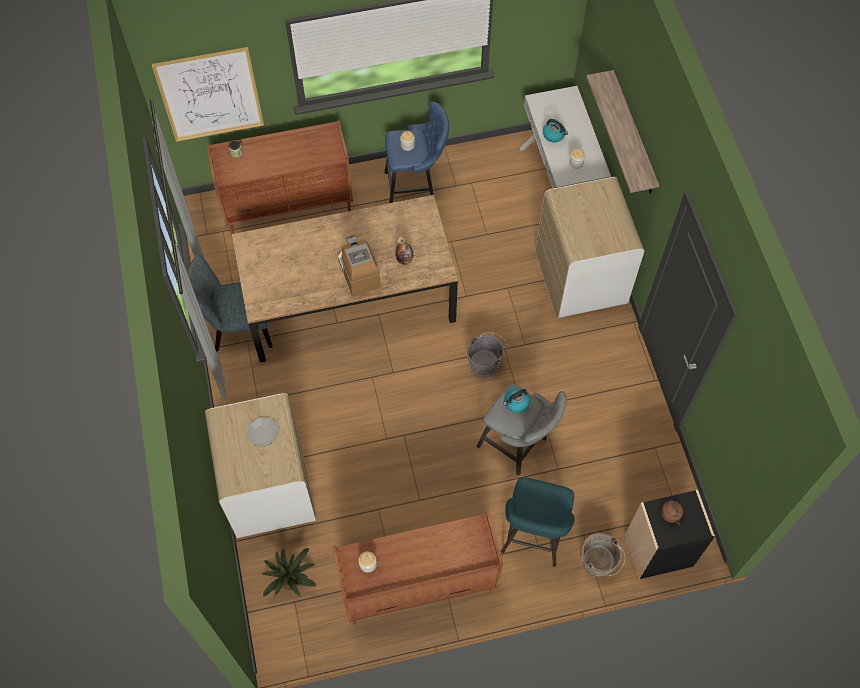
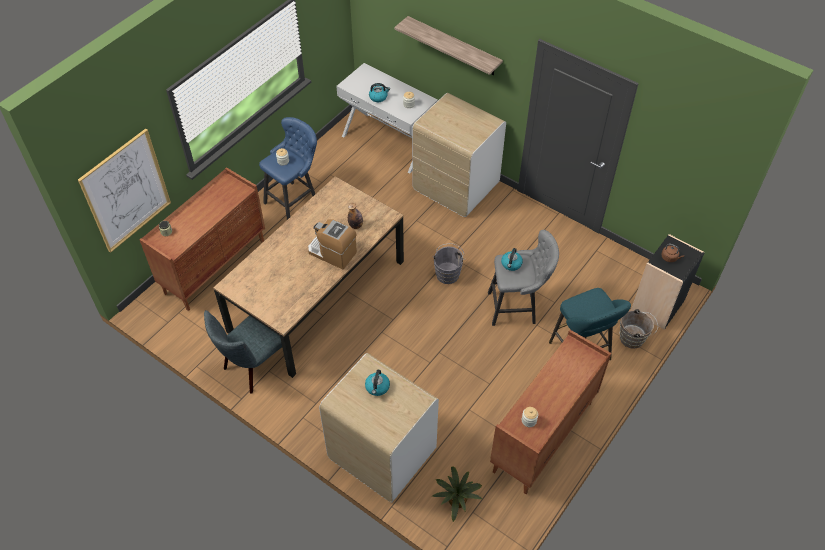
camera: 40 degrees left, 10 degrees down
(263, 432) = (377, 387): plate -> kettle

